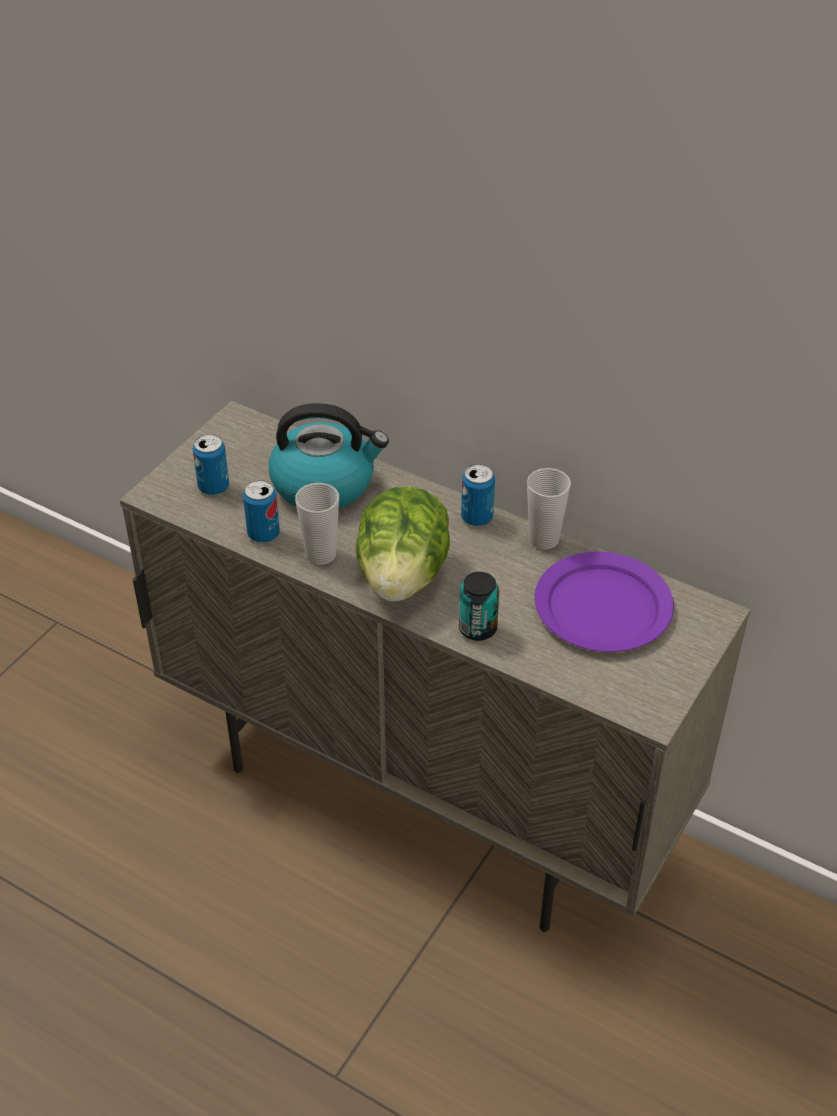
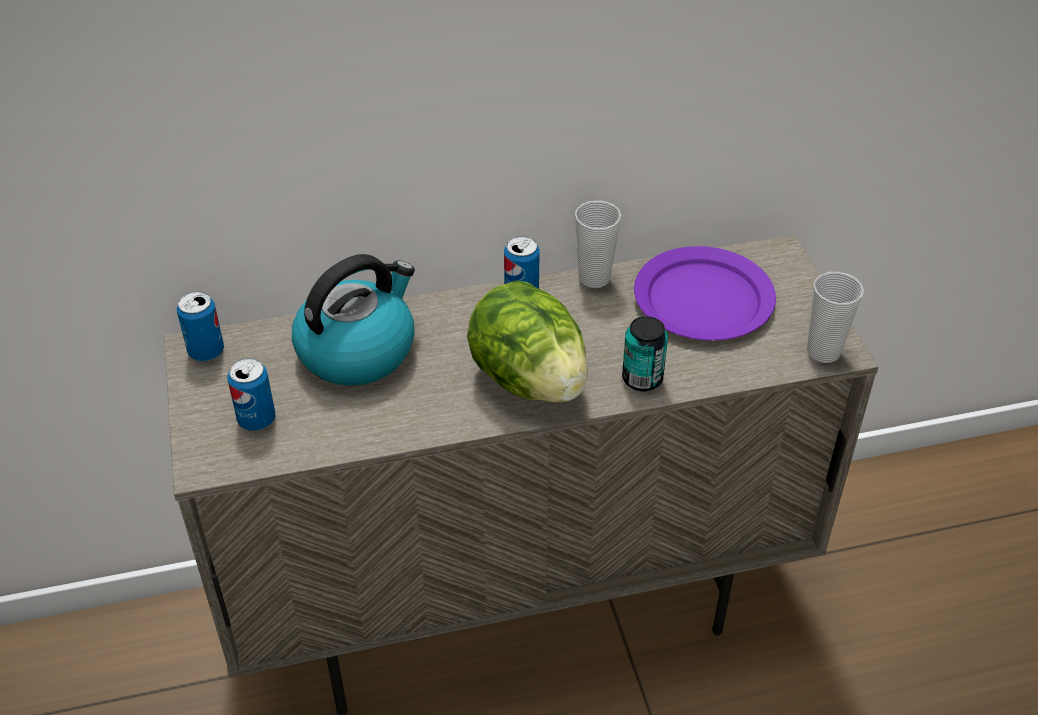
camera: 45 degrees left, 0 degrees up
(263, 534) = (362, 428): can -> can (206, 351)
(321, 555) = (437, 410): cup -> cup (823, 352)

